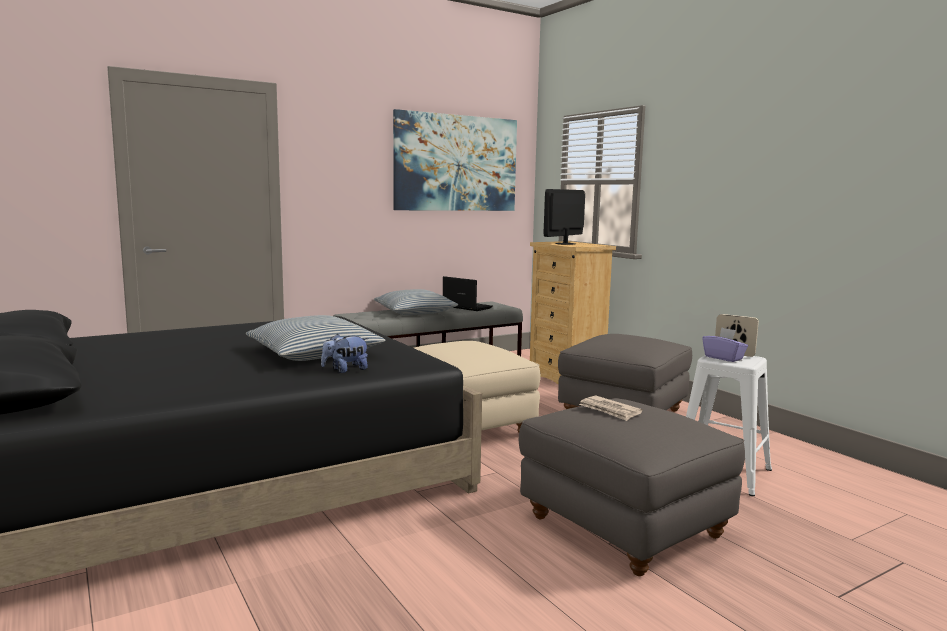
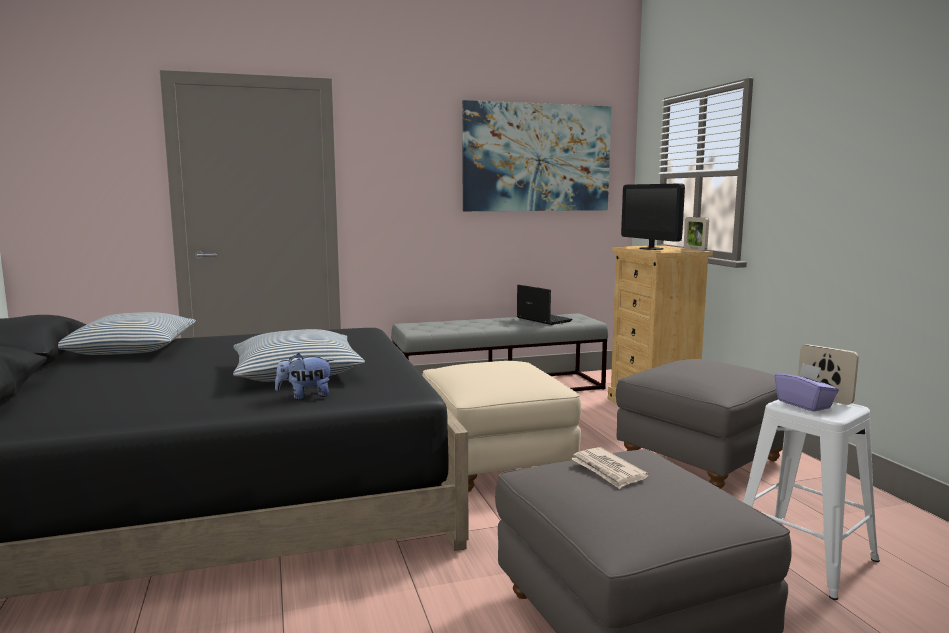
camera: 15 degrees right, 0 degrees up
(415, 312) = (481, 324): pillow -> pillow (131, 349)
(565, 244) = (651, 248): monitor -> monitor turned 75 degrees counterclockwise
(600, 244) = (695, 250): none -> picture frame

